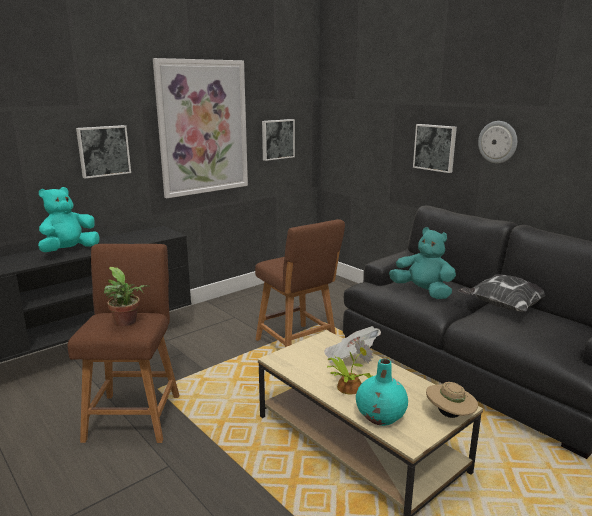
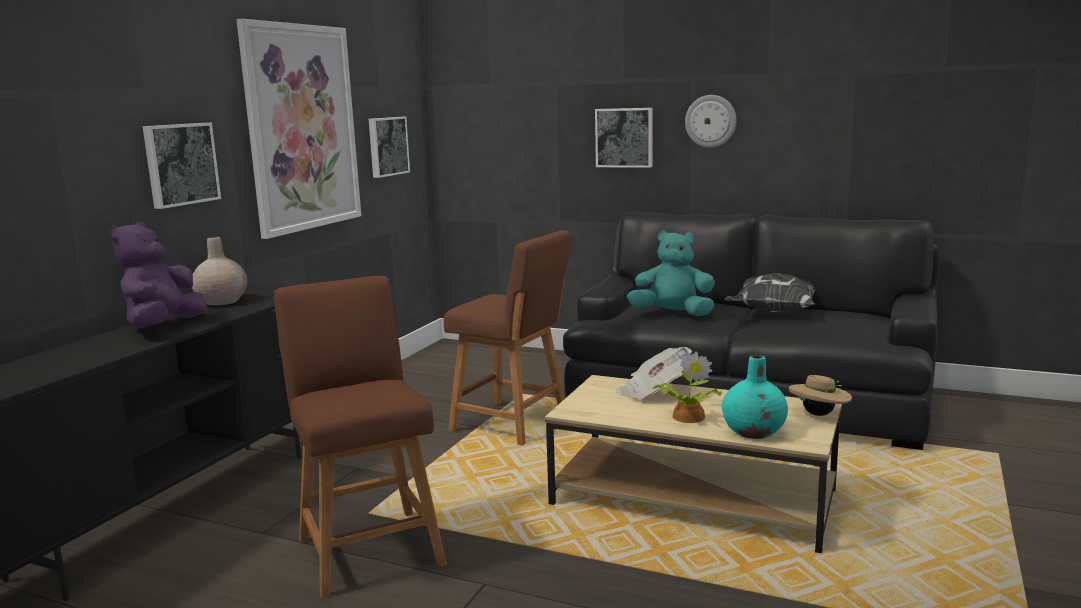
camera: 25 degrees left, 5 degrees down
(69, 250) = (163, 326): turquoise plush toy -> purple plush toy
(122, 236) = (221, 301): none -> beige vase
(127, 323) = (375, 391): potted plant -> none

